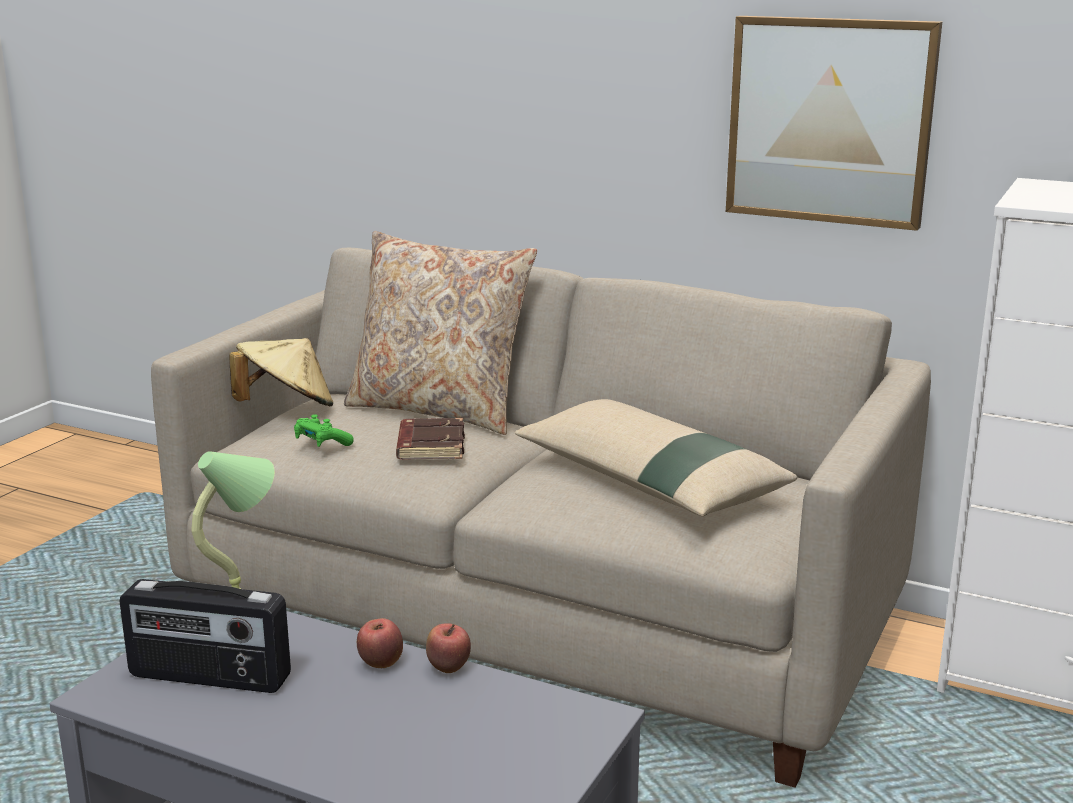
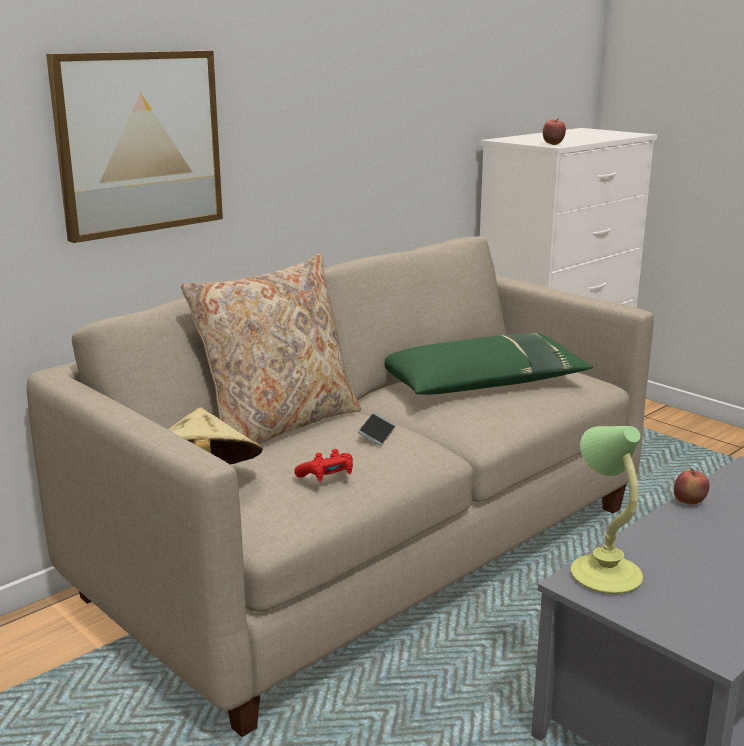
camera: 70 degrees left, 0 degrees up
(209, 677) = (694, 595): radio -> none
(321, 443) = (327, 476): green game controller -> red game controller
(381, 664) = (680, 525): apple -> apple (552, 144)
(429, 446) = (377, 434): brown book -> phone
(648, 481) = (484, 383): beige pillow -> green pillow
(829, 121) = (394, 120): picture -> picture (138, 143)

